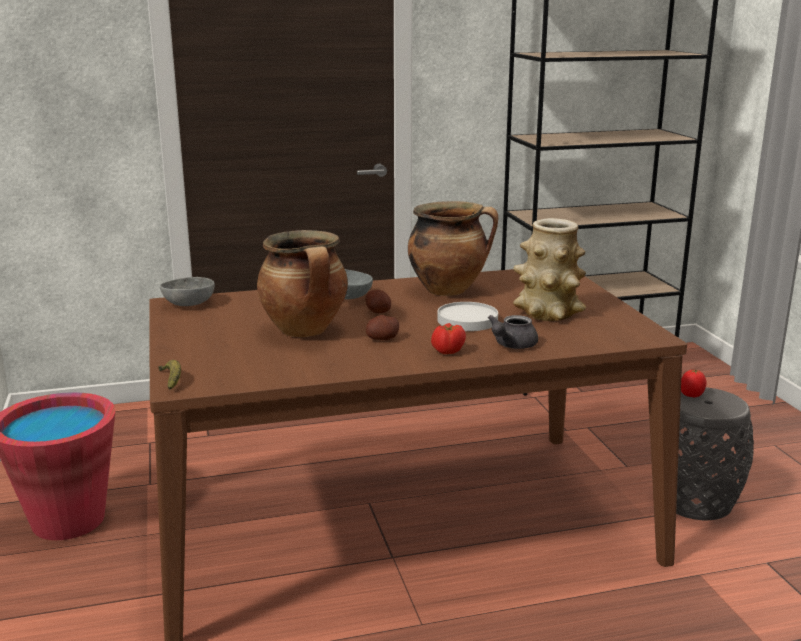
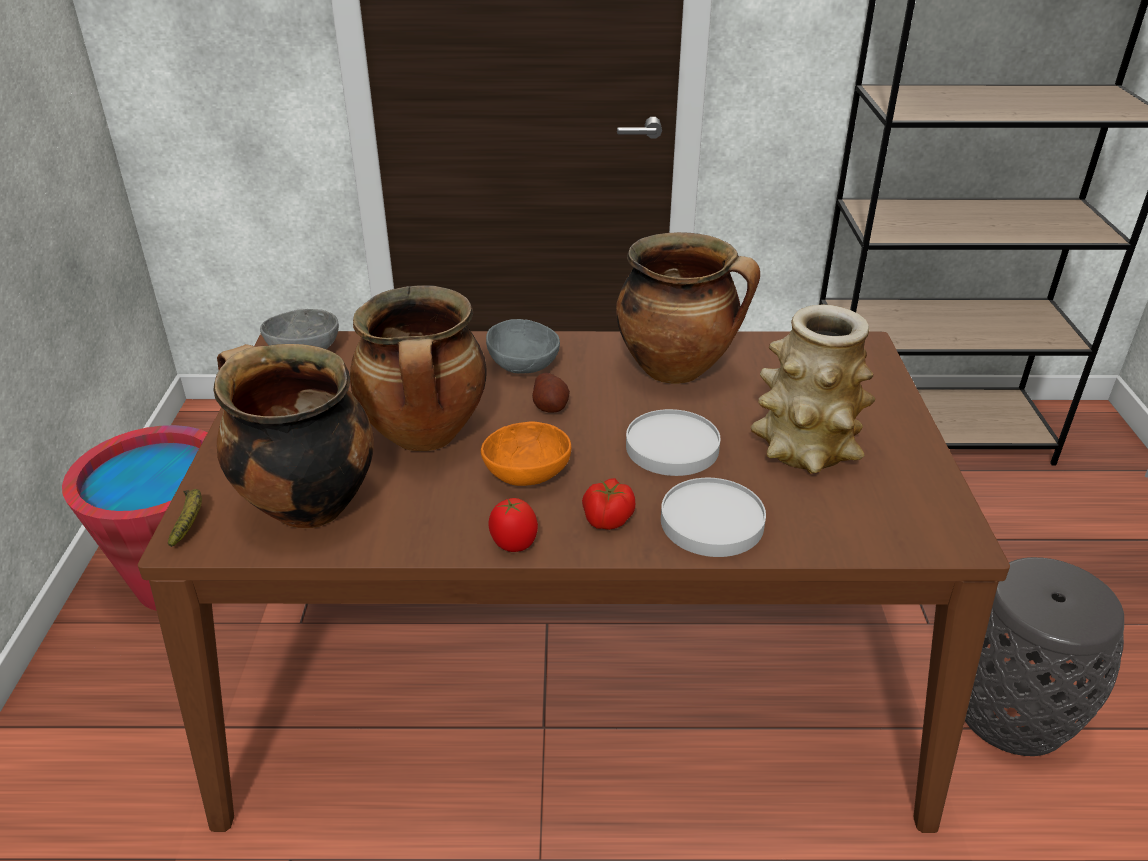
camera: 15 degrees right, 15 degrees up
(246, 365) = (305, 505): none -> cooking pot
(382, 339) = (525, 473): potato -> orange bowl
(511, 345) = (712, 522): grey teapot -> white plate
(691, 395) = (1035, 577): tomato -> tomato (513, 544)

